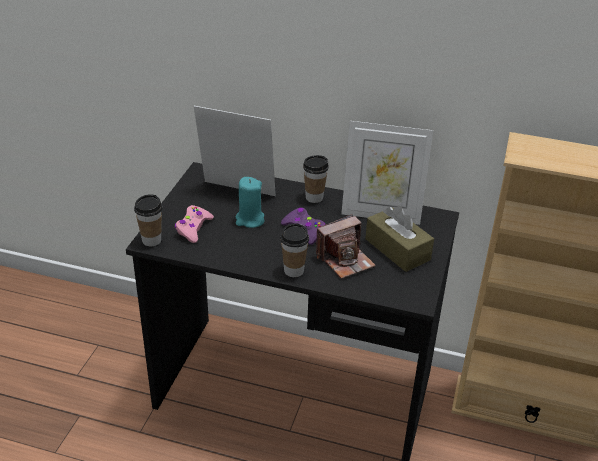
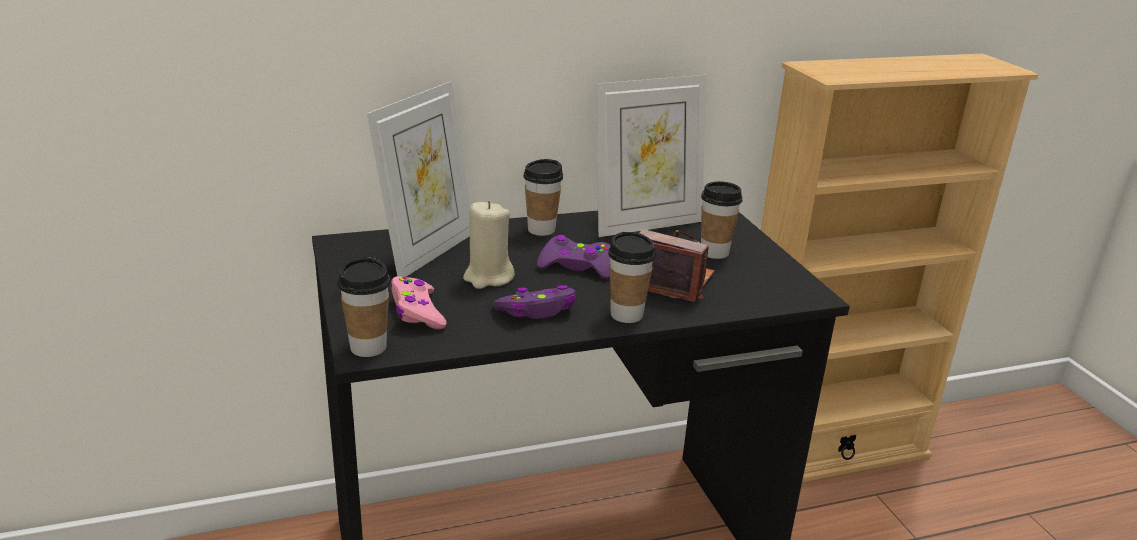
camera: 35 degrees left, 10 degrees down
(237, 192) = (427, 252): picture frame -> picture frame turned 135 degrees clockwise
(250, 220) = (488, 277): turquoise candle -> beige candle
(251, 250) = (537, 310): none -> purple game controller
(345, 260) = (672, 282): camera -> camera turned 90 degrees counterclockwise
(397, 249) = (714, 252): brown tissue box -> cup

